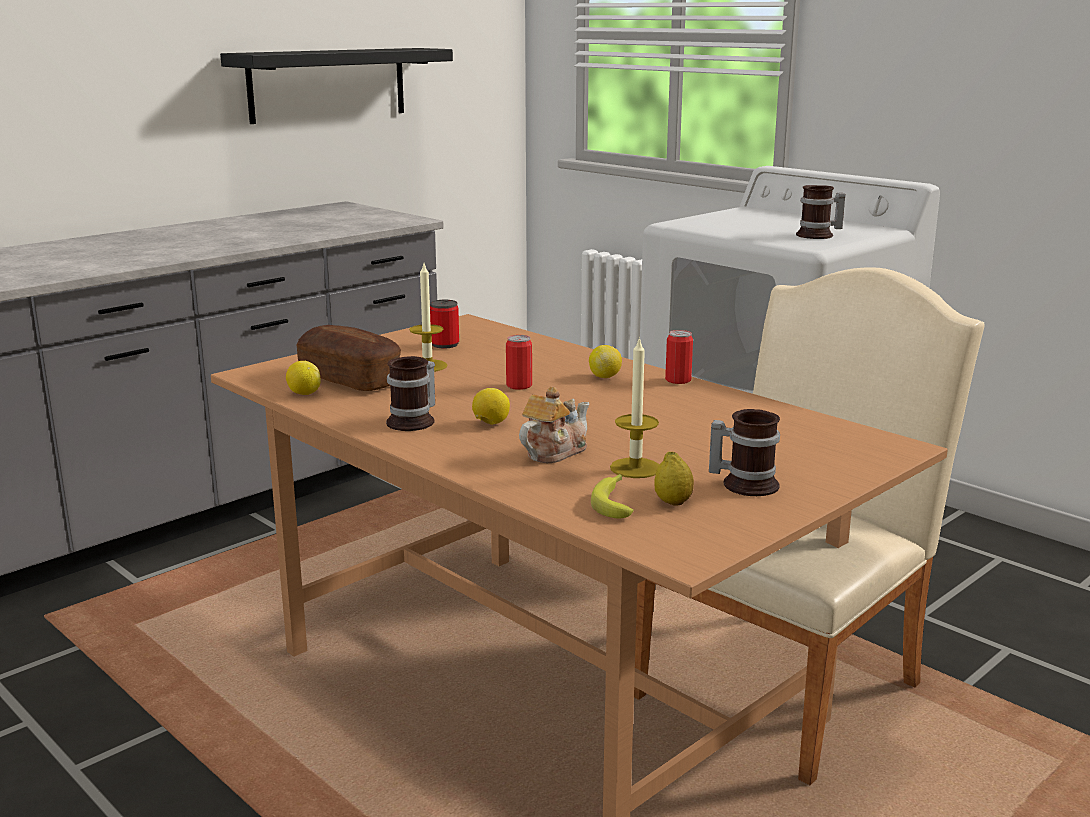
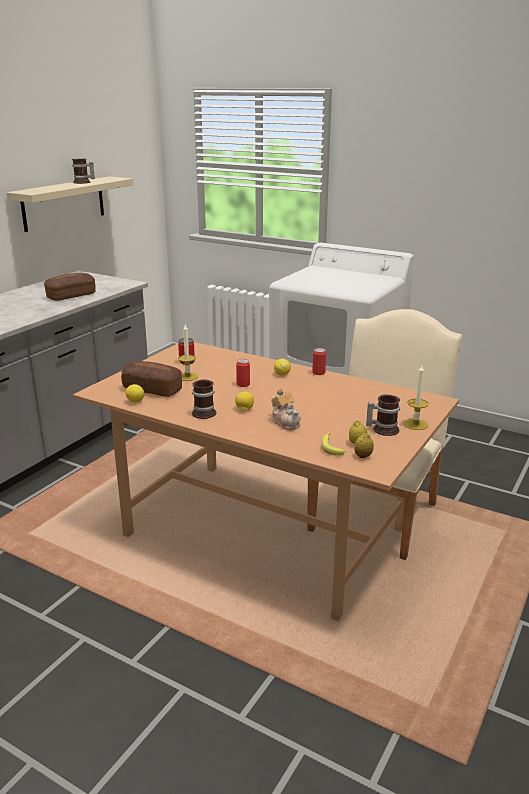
camera: 15 degrees left, 5 degrees up
(299, 230) = (71, 296): none -> bread
(328, 84) = (63, 203): black shelf -> beige shelf
(553, 452) = (286, 422): teapot -> teapot turned 120 degrees clockwise
(635, 468) = (329, 427): candle -> candle (415, 424)
(669, 526) = (363, 456): none -> lemon
(819, 235) = (362, 285): mug -> mug (83, 182)

